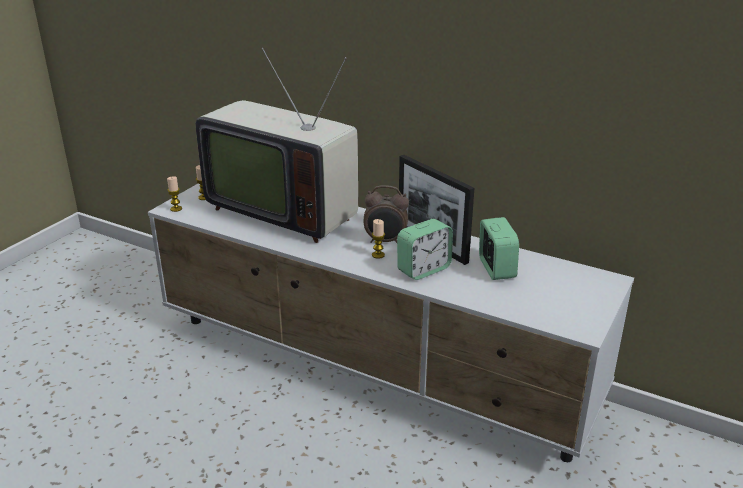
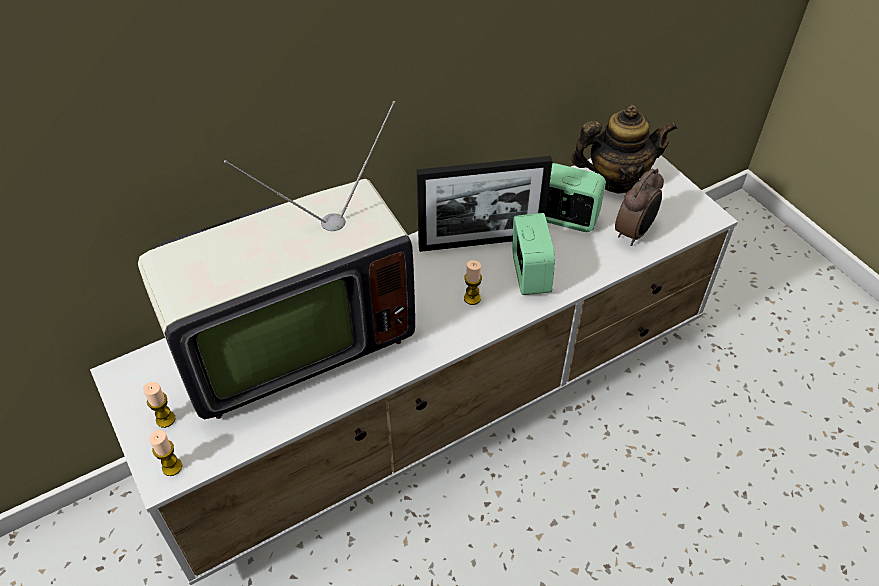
camera: 60 degrees left, 20 degrees up
(385, 241) = (445, 278): alarm clock -> alarm clock (634, 233)
(567, 278) = (615, 179): none -> teapot

